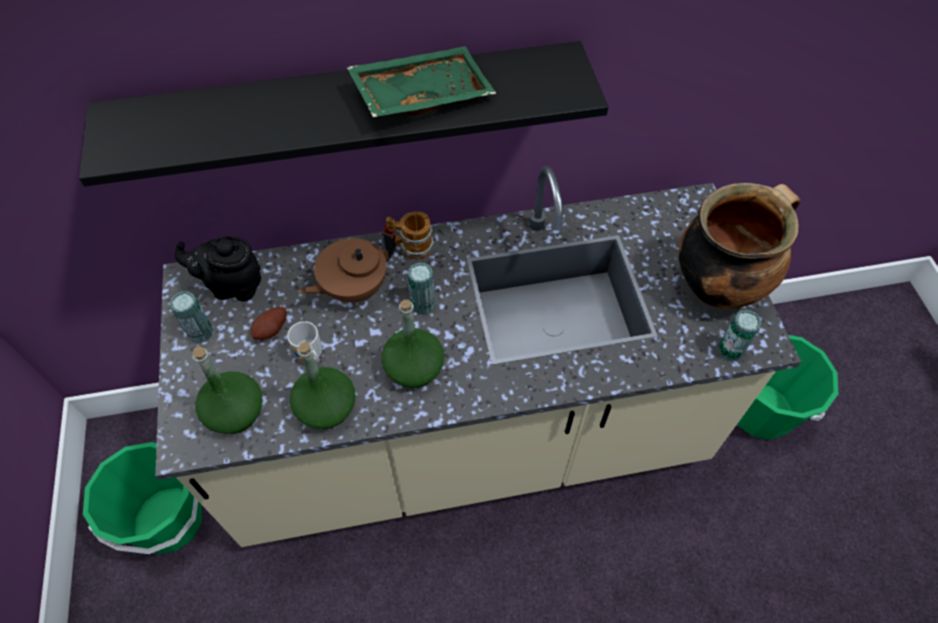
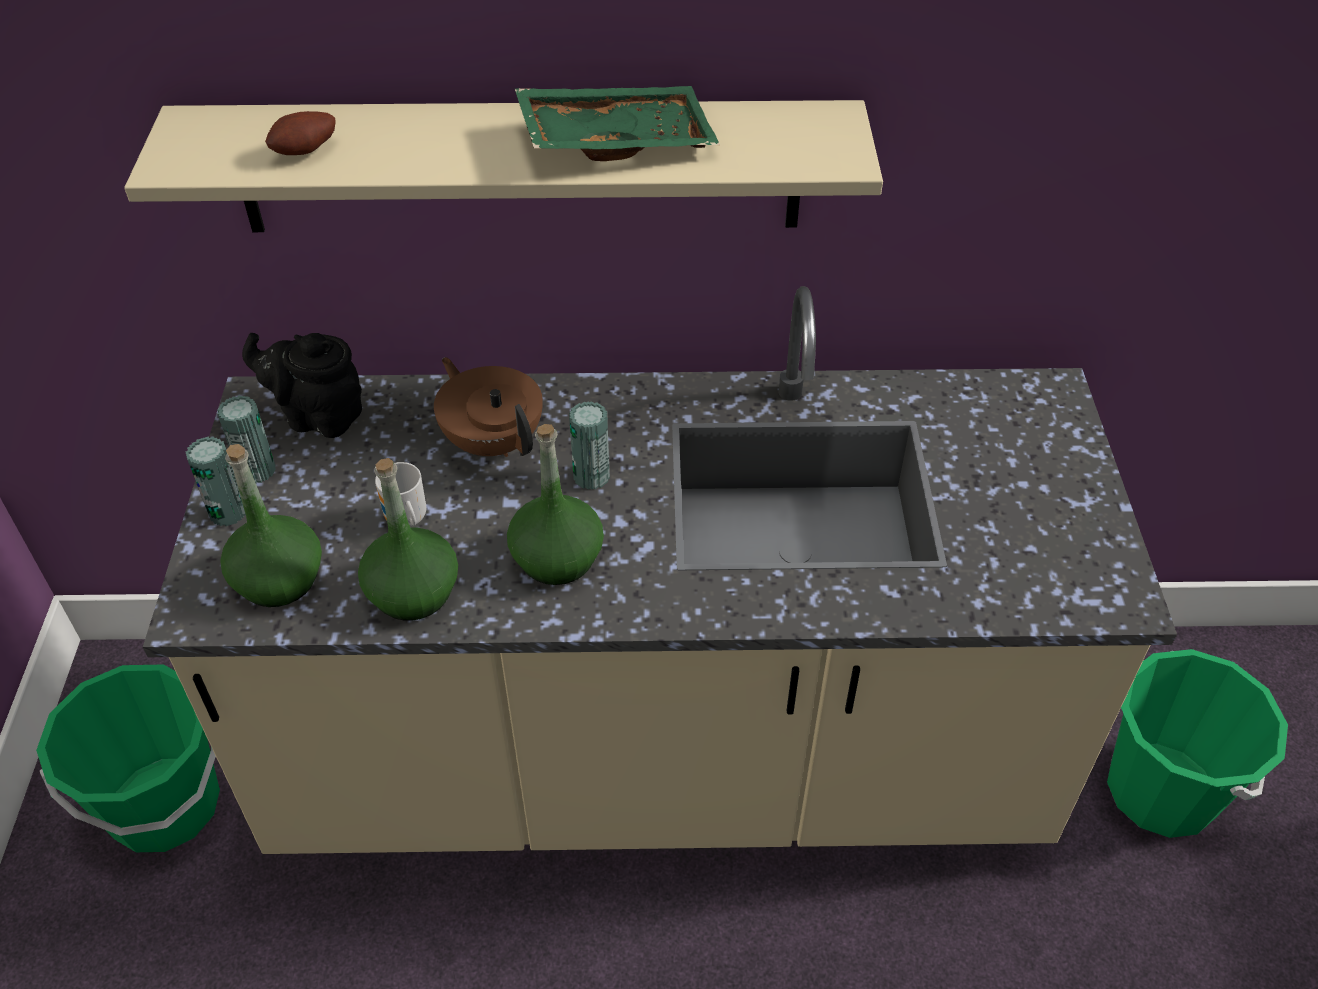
camera: 10 degrees right, 10 degrees down
(272, 330) = (360, 480): potato -> potato (306, 152)
(349, 110) = (520, 167): black shelf -> beige shelf
(353, 288) = (493, 441): brown teapot -> brown teapot turned 75 degrees clockwise
(410, 247) = (590, 398): mug -> none
(718, 285) = (1061, 508): cooking pot -> none
(730, 351) = (1060, 602): can -> can (228, 512)

